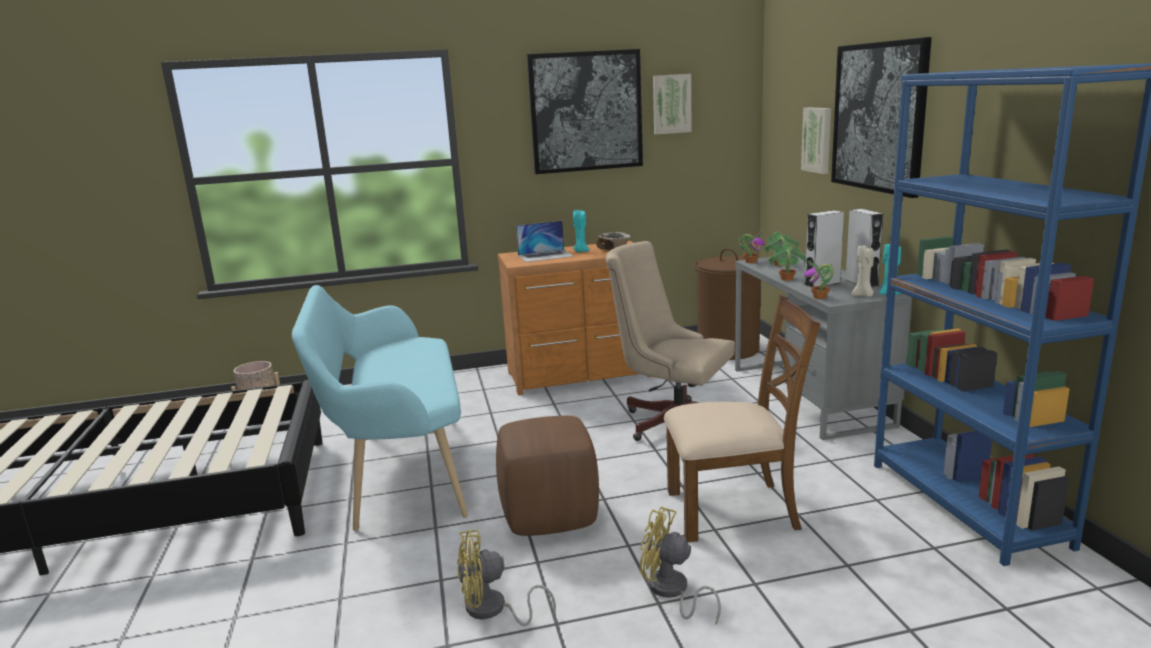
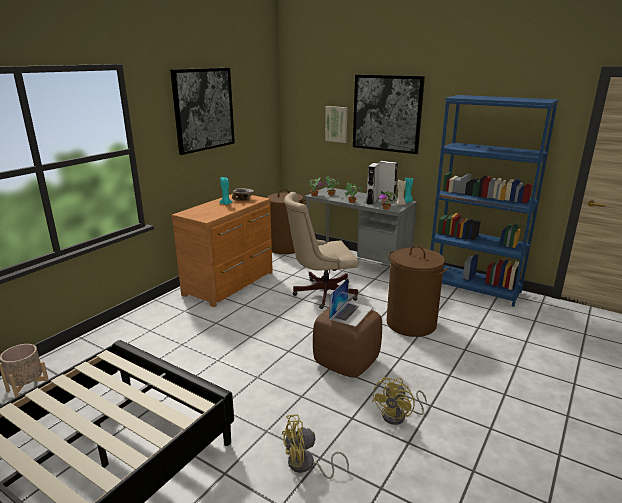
camera: 45 degrees left, 5 degrees up
(397, 470) = (220, 378): turquoise bench -> none
(545, 256) = (210, 210): laptop -> laptop (351, 313)
(671, 104) = (243, 103): picture -> none
(671, 592) = (446, 368): yellow fan -> yellow fan (306, 466)
(733, 510) = (411, 323): brown chair -> brown laundry basket

